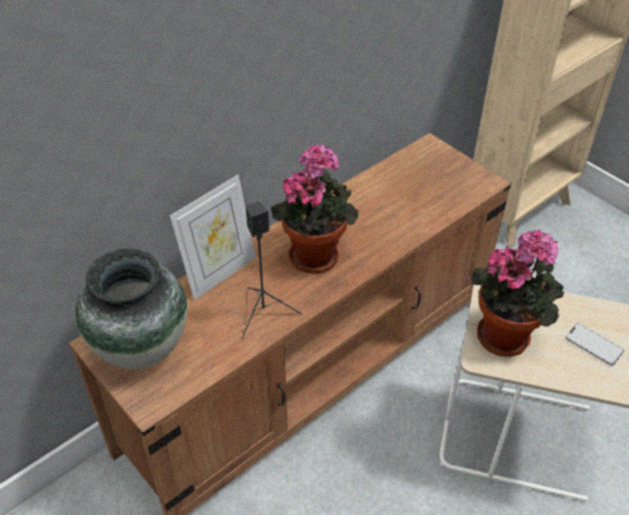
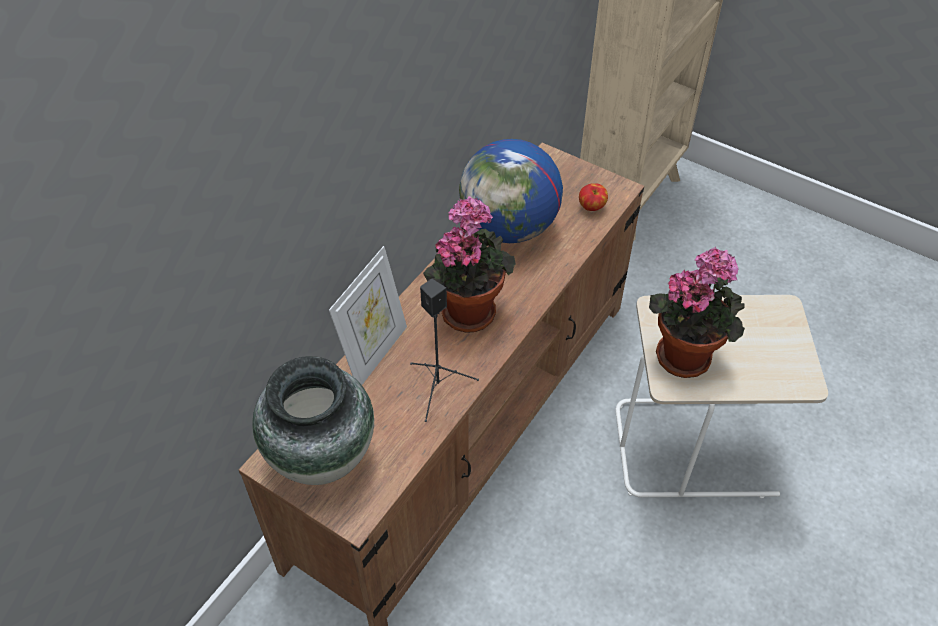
camera: 15 degrees left, 5 degrees up
(375, 195) = (509, 228): none -> globe
(456, 192) = (592, 207): none -> apple
(593, 345) = (772, 345): phone -> none

